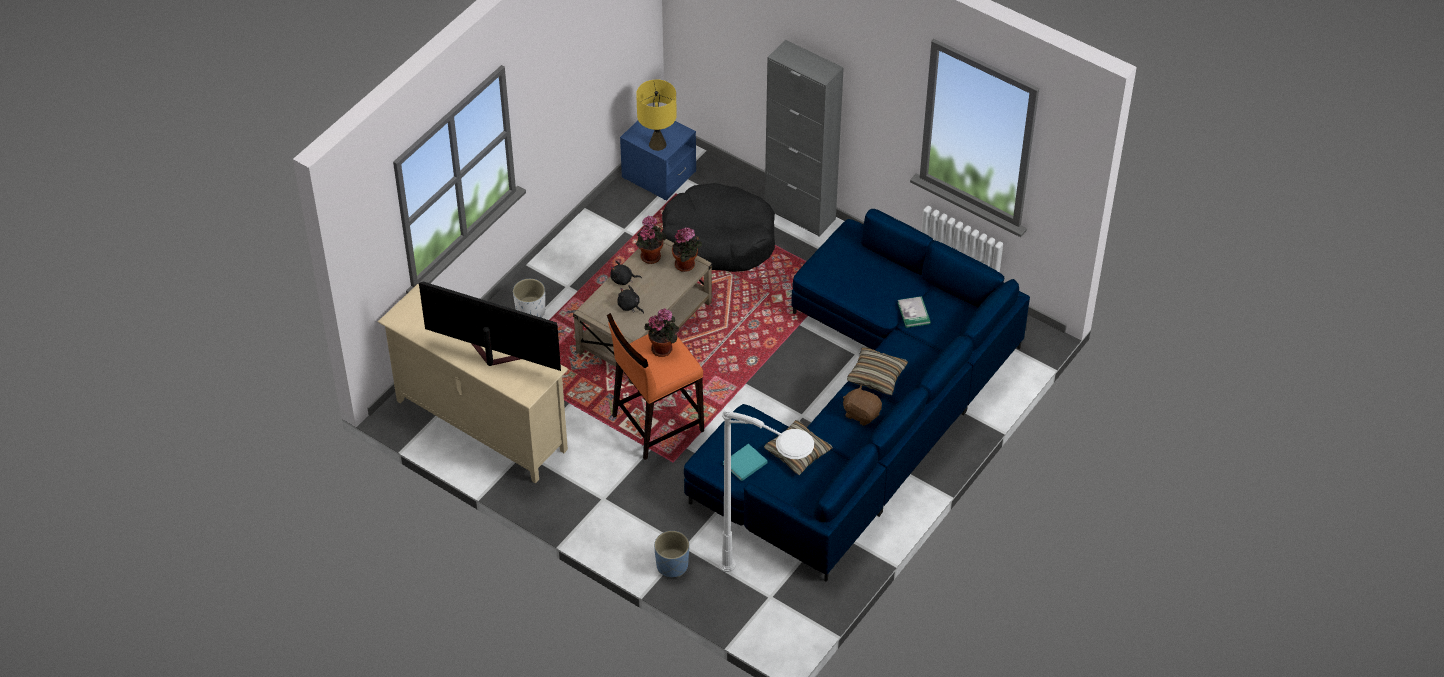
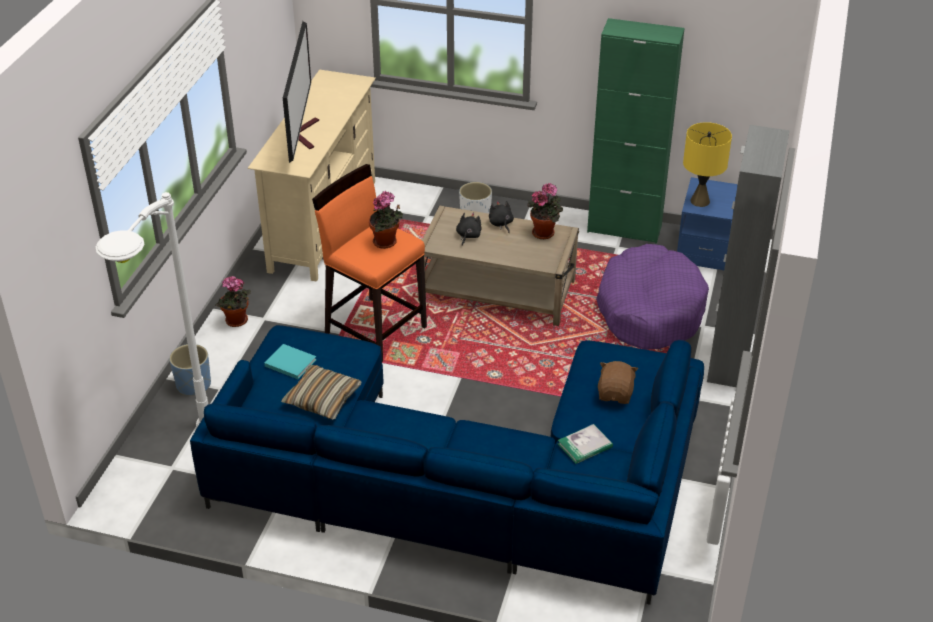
camera: 70 degrees right, 10 degrees down
(601, 216) = (624, 228): none -> green cabinet
(686, 265) = (547, 258): potted plant -> potted plant (236, 322)
(719, 239) = (650, 310): black dog bed -> purple dog bed
(861, 413) = (403, 437): brown plush toy -> brown plush toy (615, 394)
(876, 376) = (468, 437): pillow -> none

